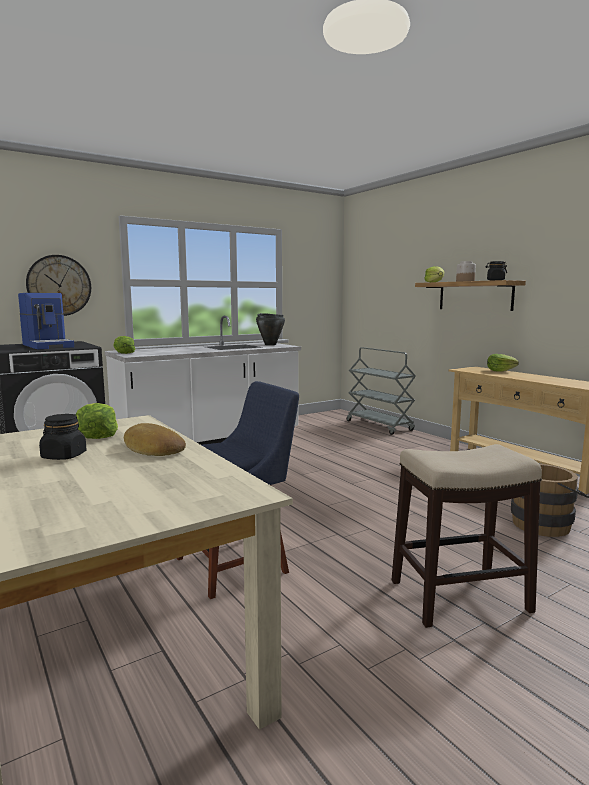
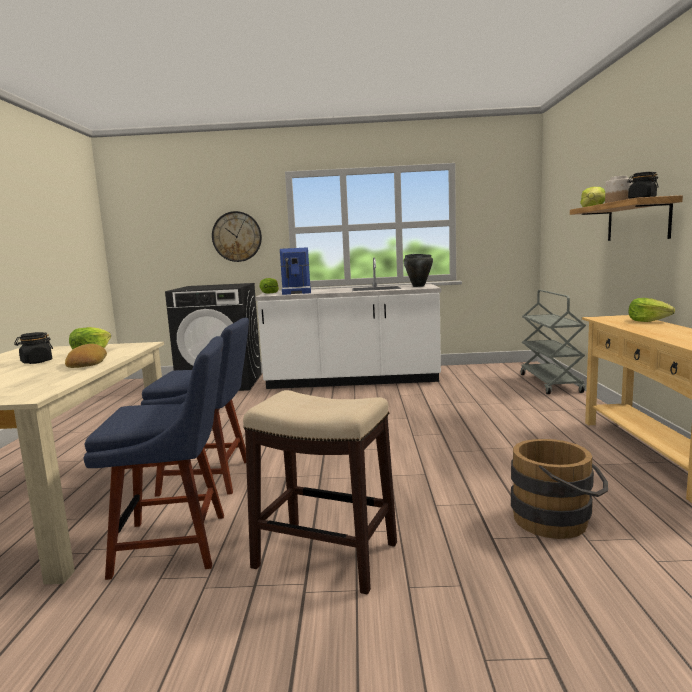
camera: 35 degrees right, 0 degrees up
(48, 346) = (214, 286): coffee machine -> coffee machine (297, 292)
(324, 633) = (178, 543): none -> blue chair

